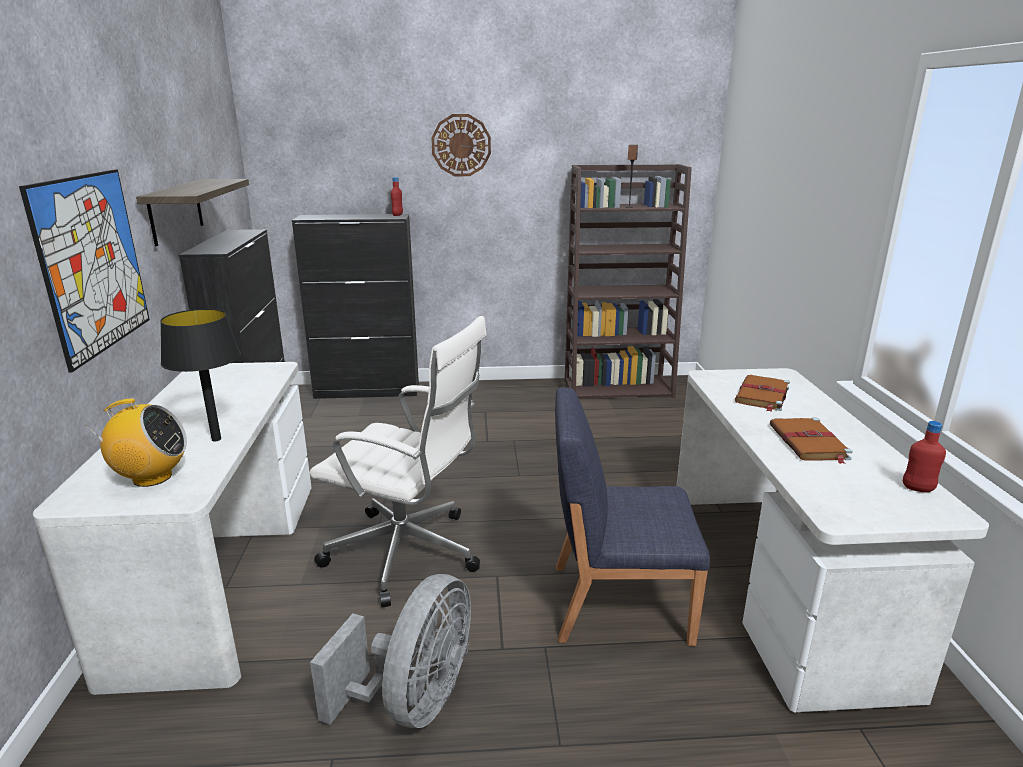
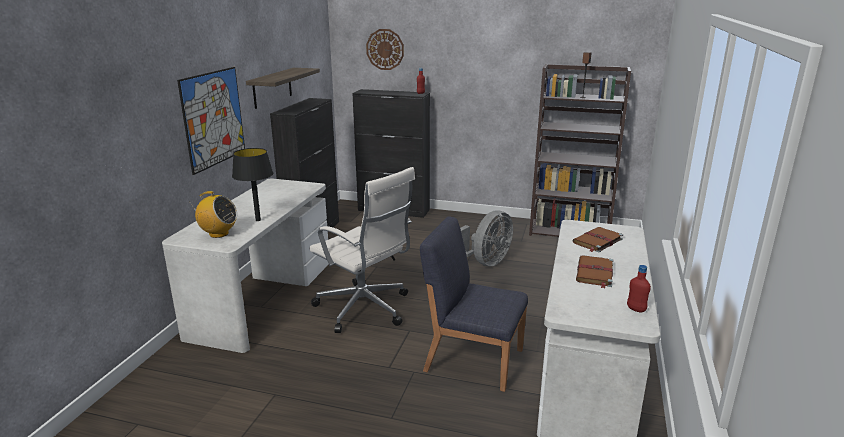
camera: 20 degrees right, 0 degrees up
(414, 701) = (328, 380): grey fan -> grey fan (485, 262)
(461, 145) = (468, 47): wall clock -> wall clock (385, 49)

